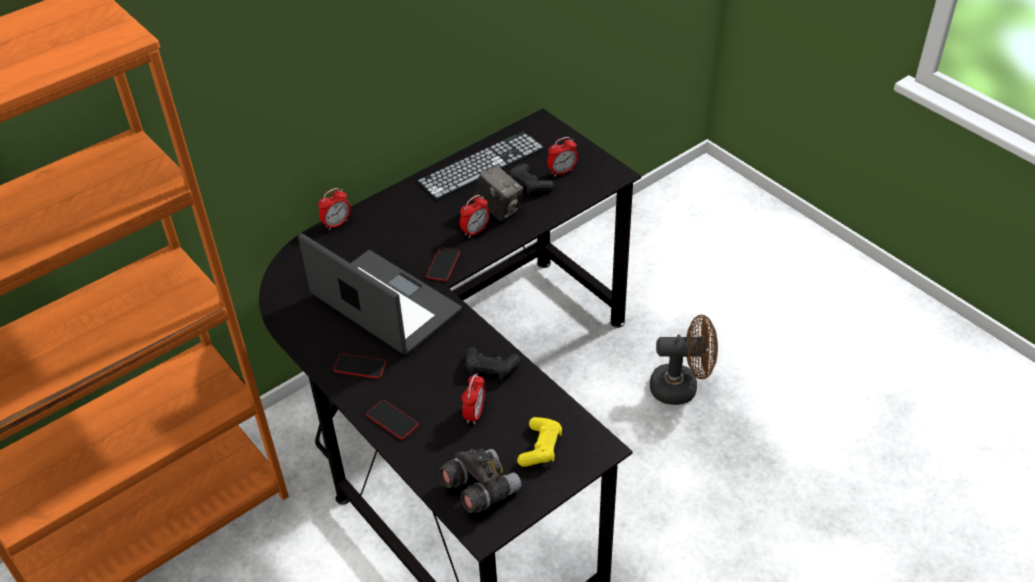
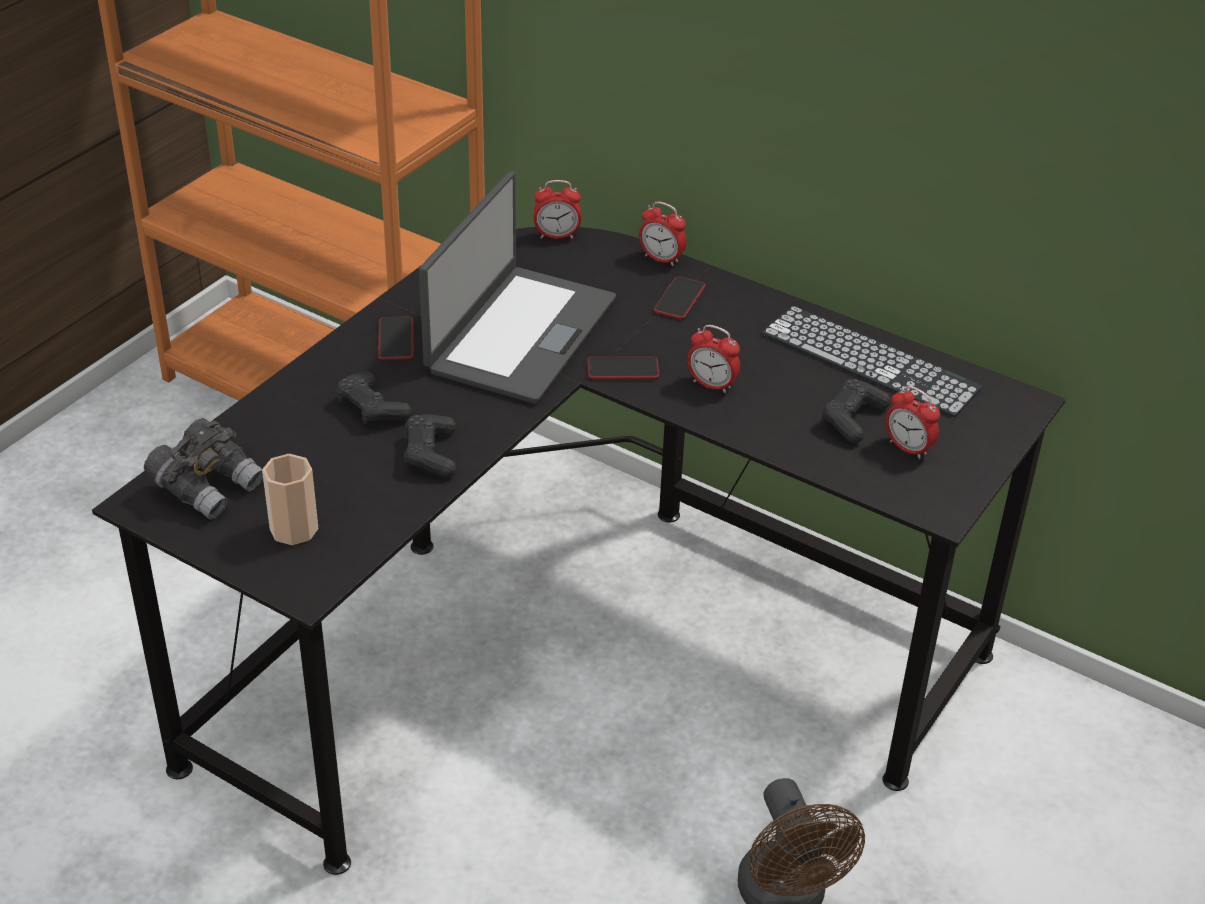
camera: 70 degrees right, 5 degrees down
(392, 420) = (310, 387): phone -> phone (679, 299)
(431, 390) = (372, 408): none -> black game controller
(474, 414) = (340, 456): alarm clock -> alarm clock (557, 236)
(499, 209) = (775, 398): camera -> none
(540, 447) = (294, 529): yellow game controller -> cup

